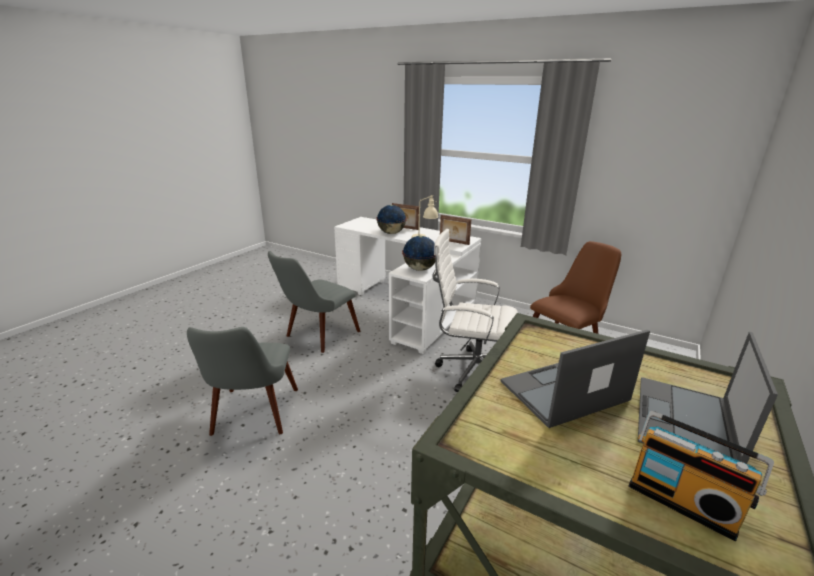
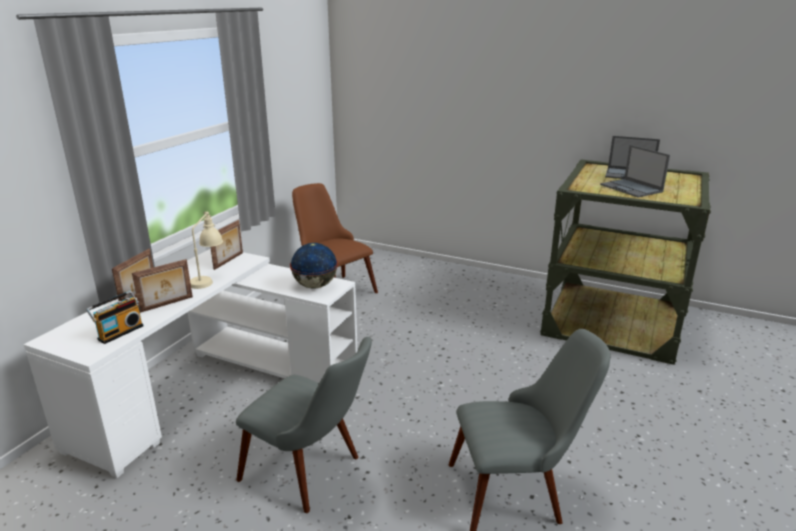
camera: 95 degrees left, 0 degrees up
(391, 233) = (167, 304): globe -> picture frame
(471, 371) = (385, 340): white office chair -> none
(682, 500) = (678, 180): radio -> radio (119, 332)

